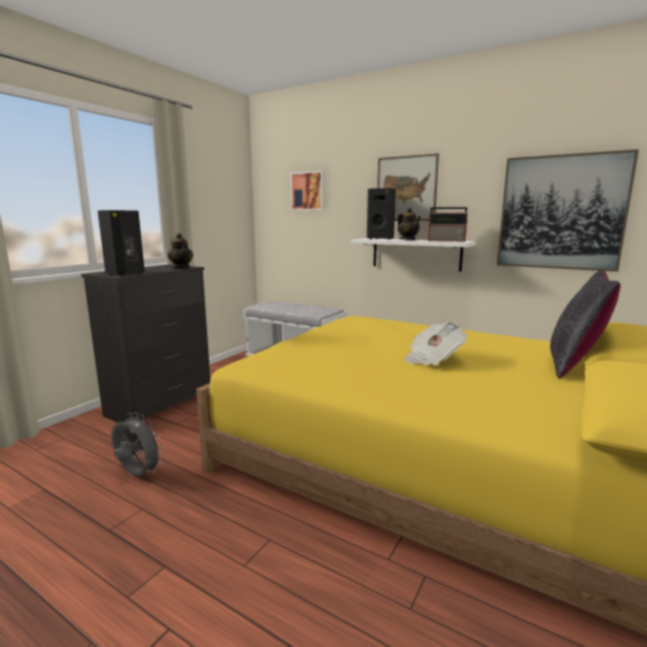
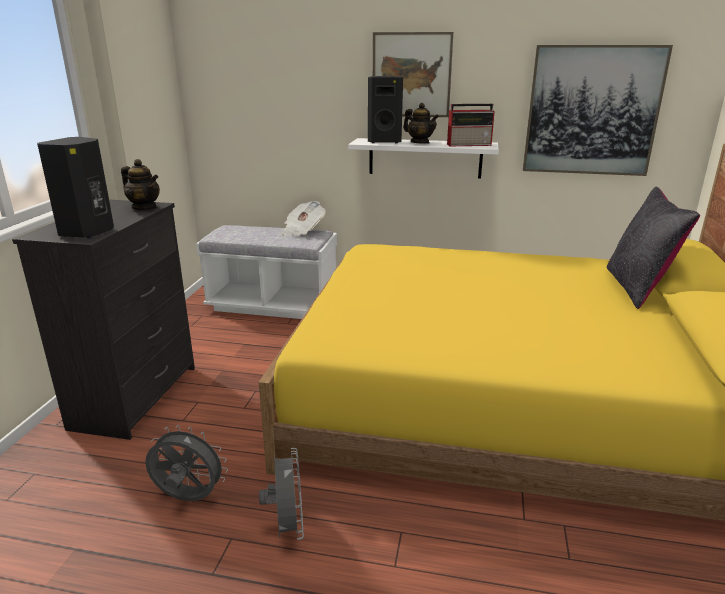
camera: 20 degrees left, 10 degrees up
(186, 511) = (287, 527): none -> grey fan
(308, 191) = (270, 71): picture -> none
(432, 359) = (510, 301): newspaper -> newspaper (302, 230)

